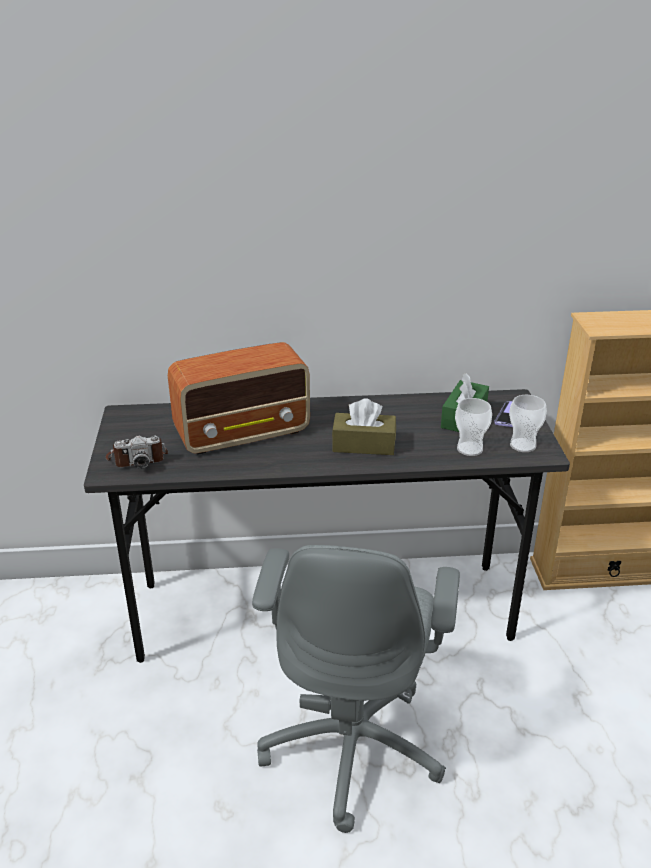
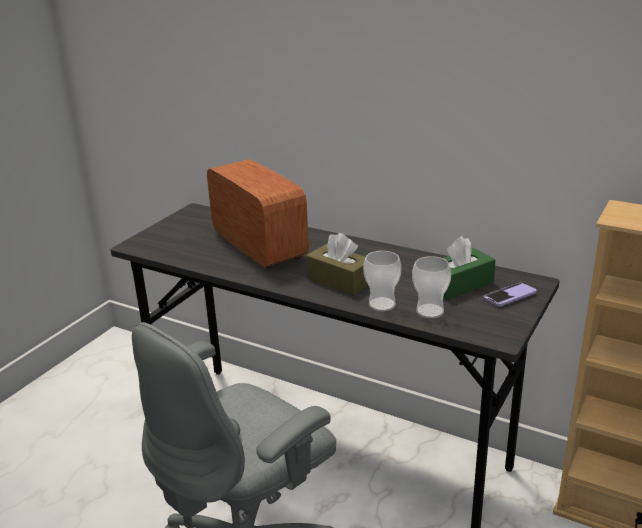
camera: 35 degrees right, 5 degrees down
(137, 458) = (165, 241): camera -> none
(244, 433) = (258, 245): radio -> radio turned 135 degrees counterclockwise
(522, 445) = (487, 324): cup -> cup (382, 304)

